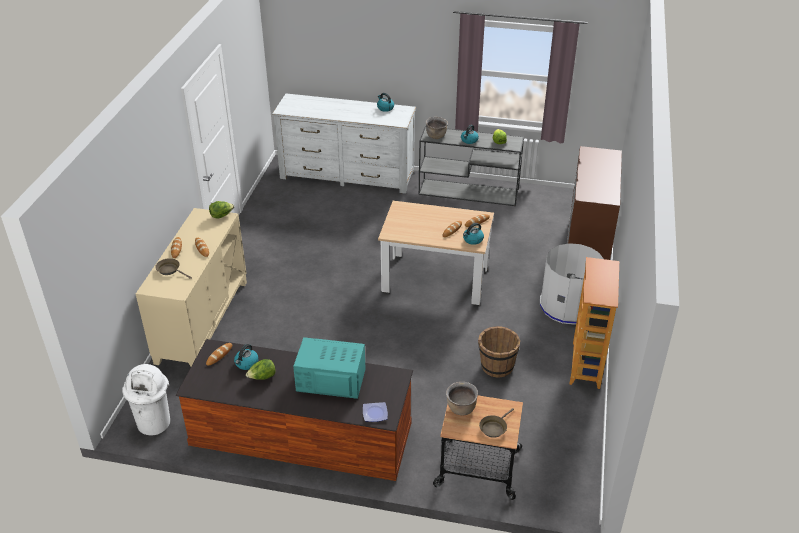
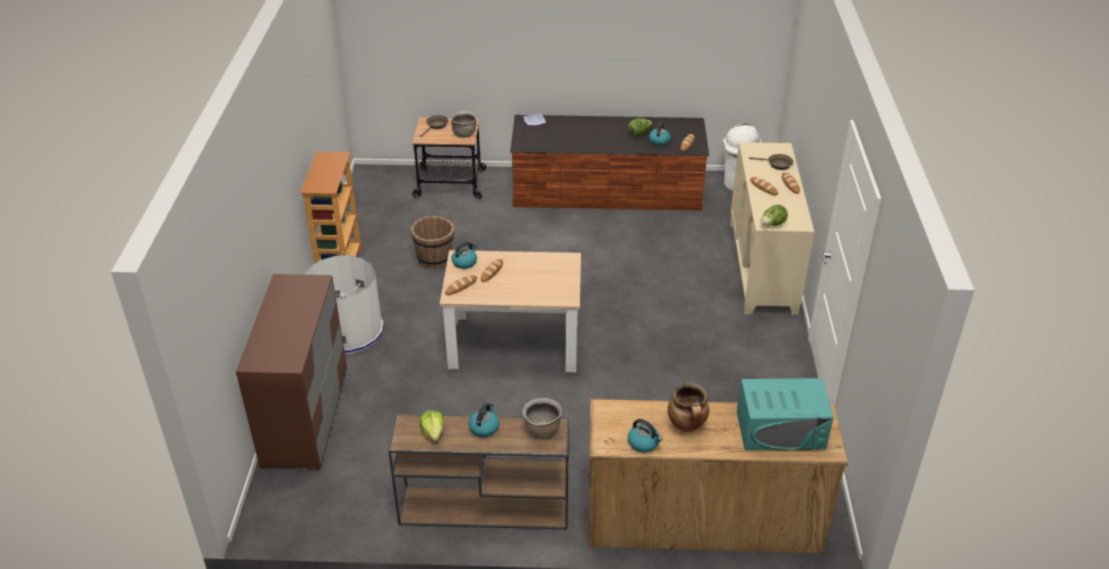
camera: 170 degrees right, 0 degrees up
(330, 380) = (580, 137): turquoise microwave -> turquoise microwave (781, 430)
(347, 175) = (703, 520): white dresser -> brown dresser
(358, 112) = (687, 426): none -> cooking pot
(469, 192) = (483, 507): grey console table -> brown console table

